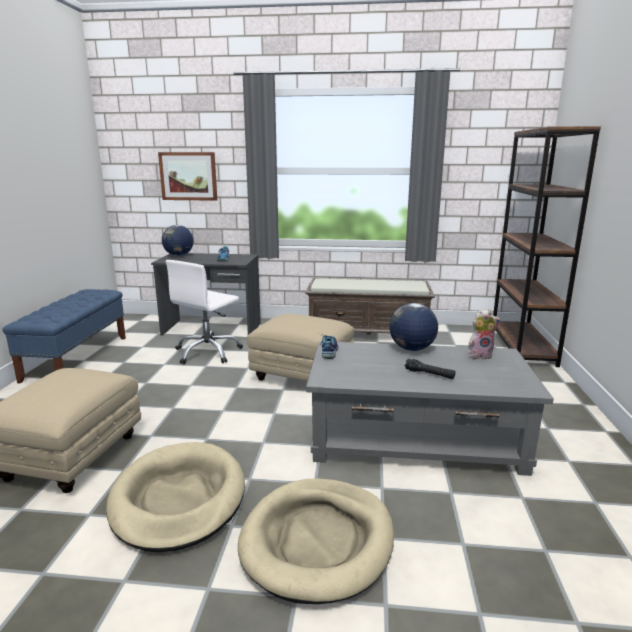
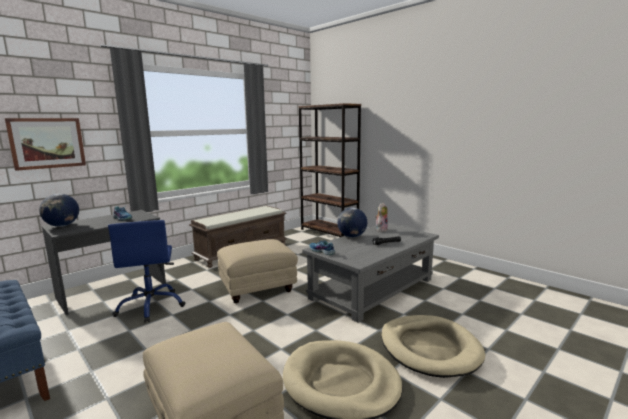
camera: 50 degrees left, 5 degrees down
(208, 352) = (151, 306): white office chair -> blue office chair

